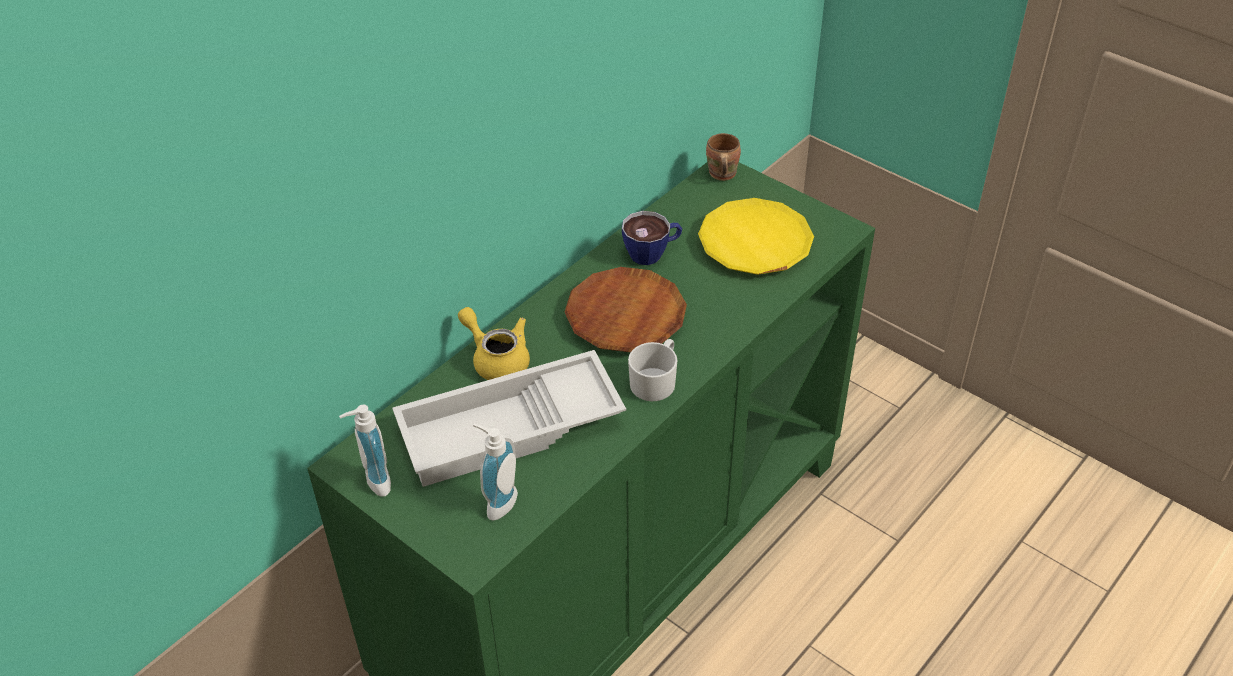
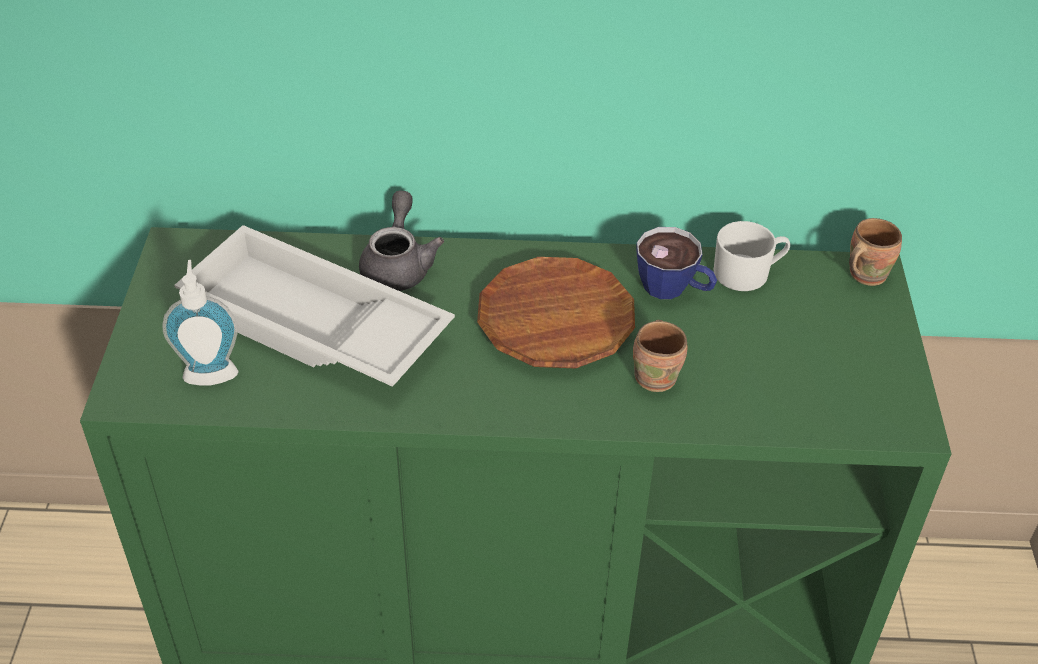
camera: 50 degrees right, 0 degrees up
(373, 482) = (166, 276): soap dispenser -> none
(497, 359) = (398, 265): yellow teapot -> grey teapot
(655, 381) = (485, 395): white mug -> white mug (748, 273)
(714, 300) = (657, 376): none -> brown mug
(755, 243) = (789, 360): yellow plate -> none

